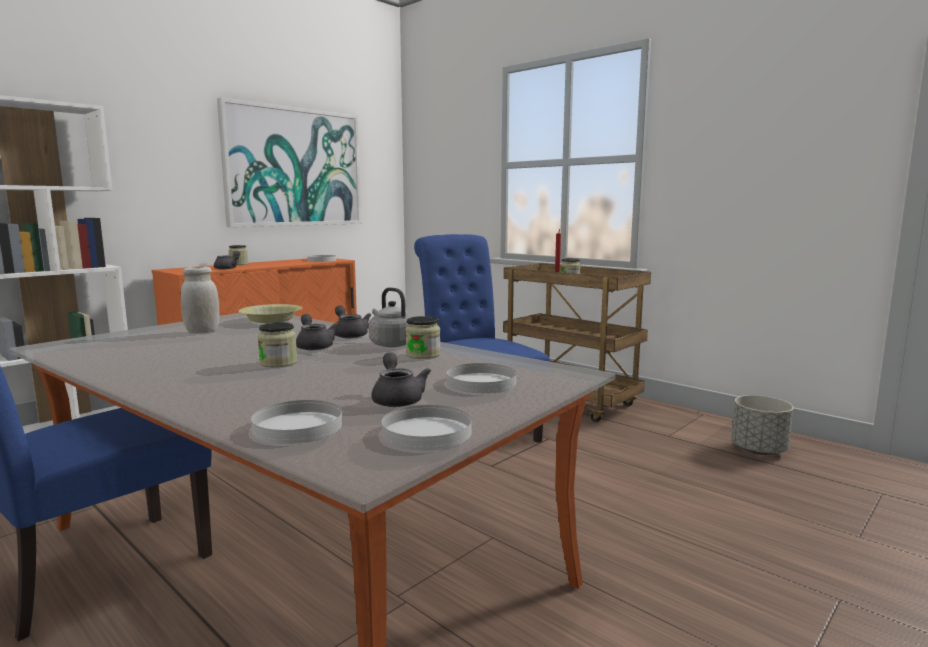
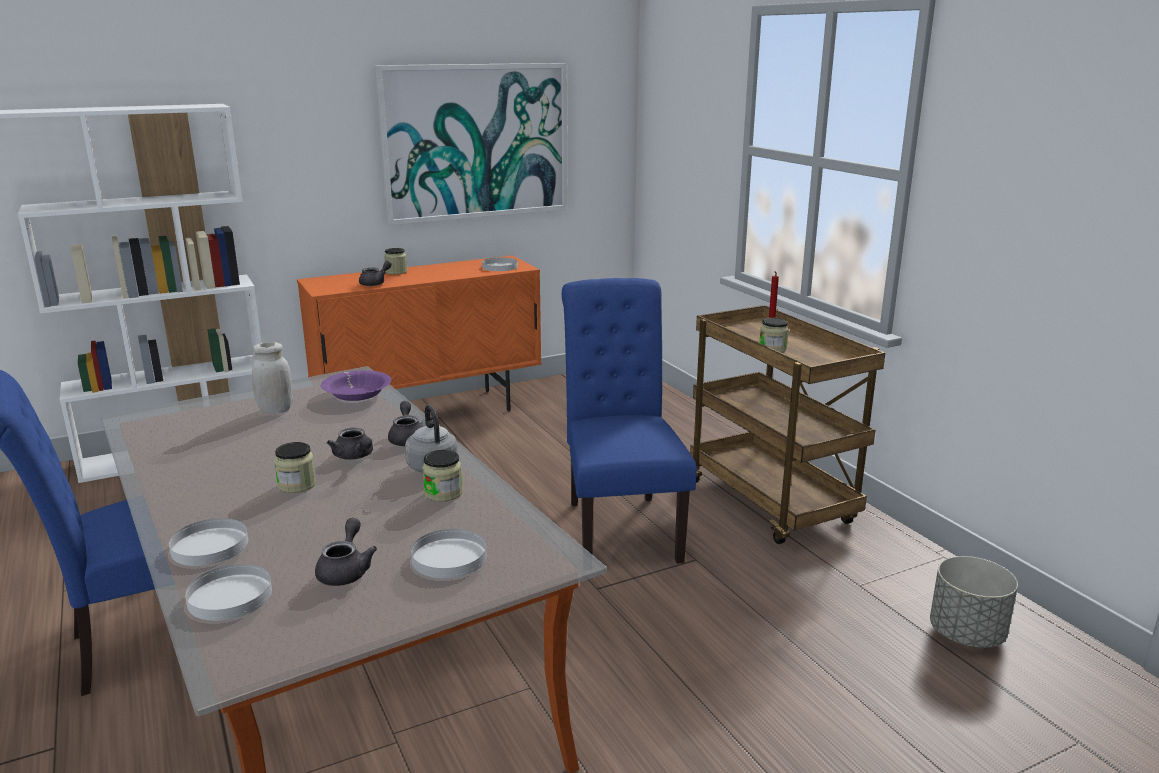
camera: 20 degrees right, 10 degrees up
(271, 320) = (357, 394): yellow bowl -> purple bowl
(314, 346) = (355, 456): grey teapot -> grey teapot turned 150 degrees clockwise
(427, 432) = (323, 630): white plate -> white plate (210, 546)

